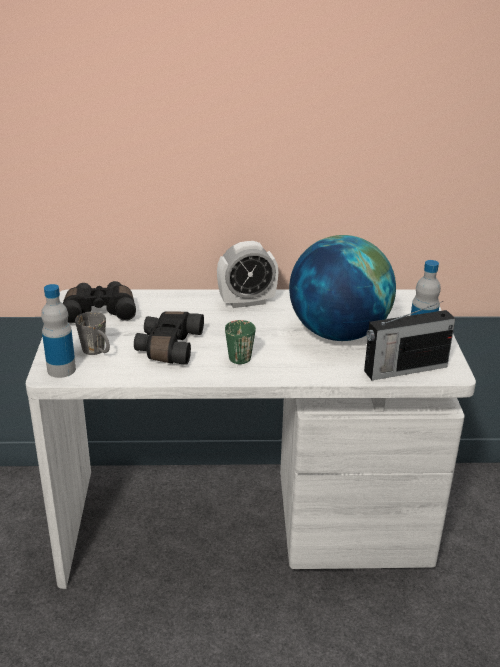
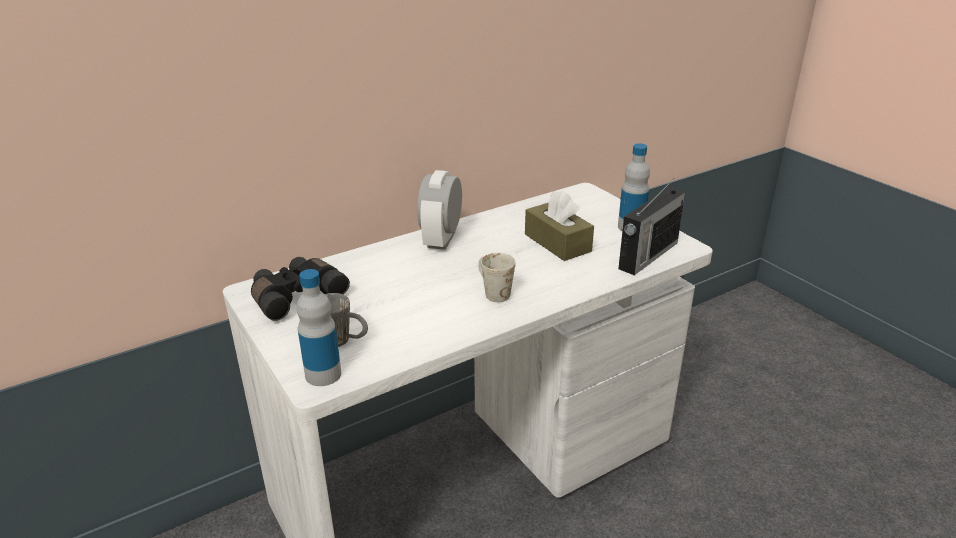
camera: 30 degrees left, 0 degrees up
(168, 347) = (413, 309): black binoculars -> none
(239, 354) = (492, 292): green mug -> white mug
(247, 302) = (441, 239): alarm clock -> alarm clock turned 150 degrees clockwise
(338, 333) = (557, 243): globe -> brown tissue box

